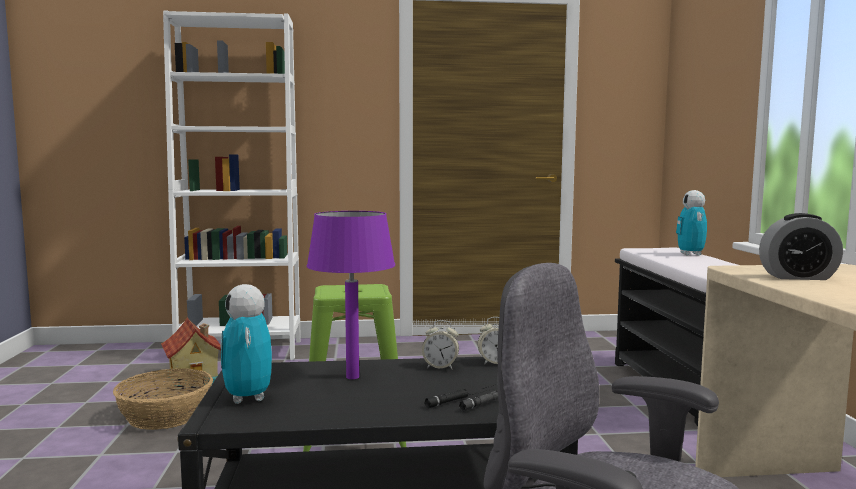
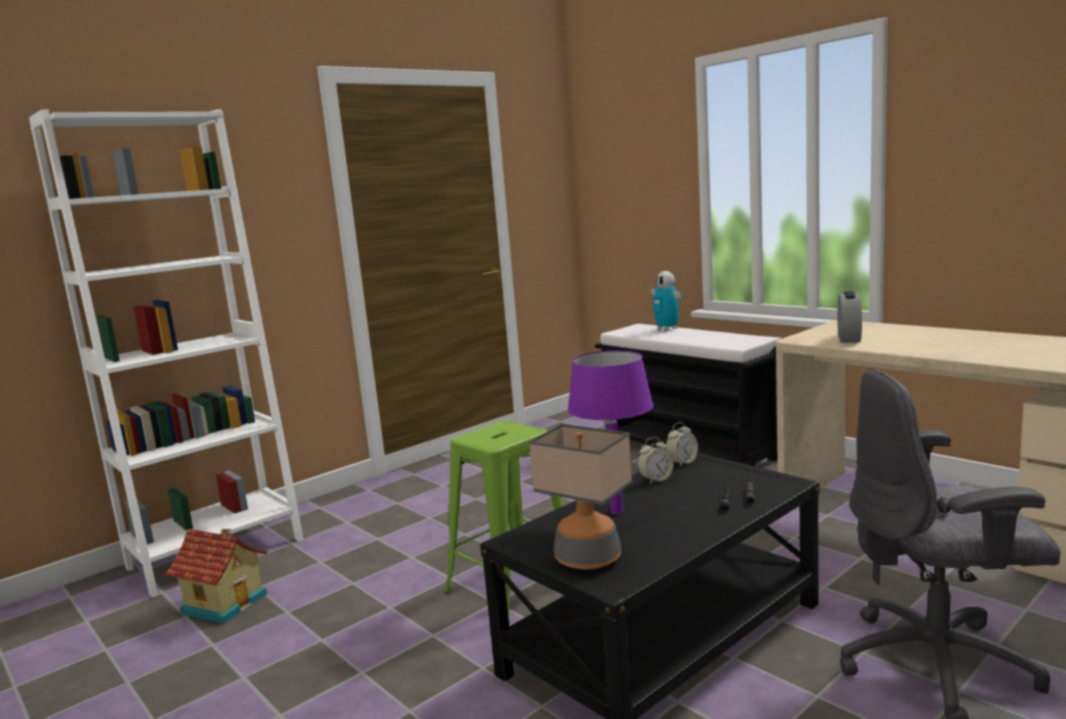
camera: 35 degrees left, 5 degrees up
(166, 415) = (272, 649): basket -> none
(248, 398) = (588, 558): toy robot -> table lamp
(797, 277) = (849, 338): alarm clock -> alarm clock turned 45 degrees counterclockwise

